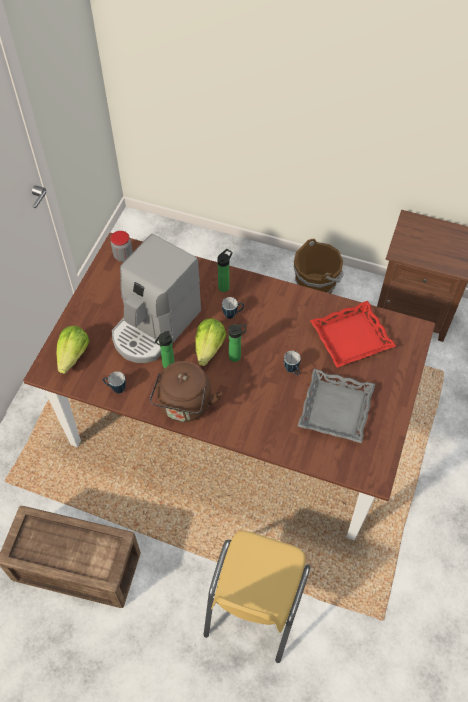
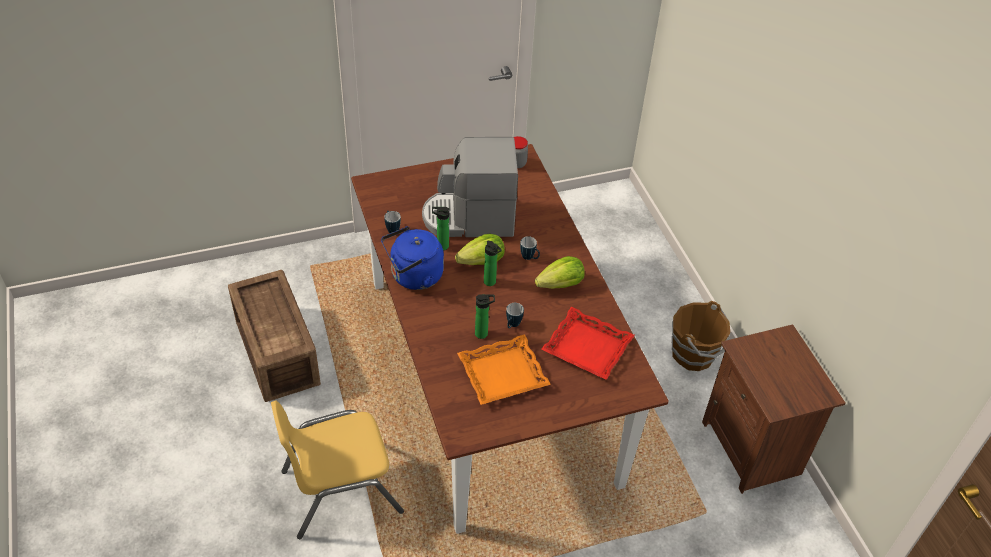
camera: 50 degrees right, 10 degrees down
(73, 355) = (398, 189): lettuce -> lettuce (561, 285)
(184, 406) = (414, 277): brown kettle -> blue kettle
(225, 286) = (552, 238): bottle -> bottle (483, 334)
(336, 409) = (503, 375): grey tray -> orange tray

